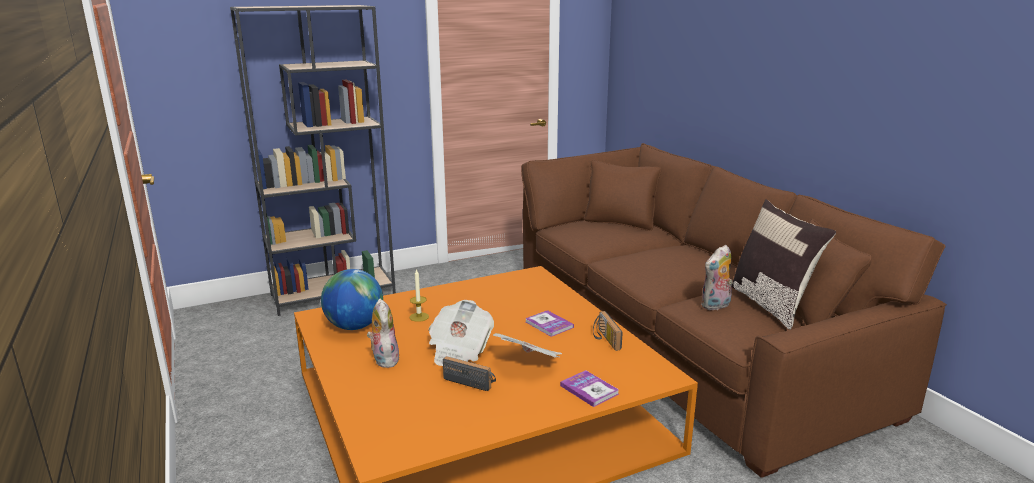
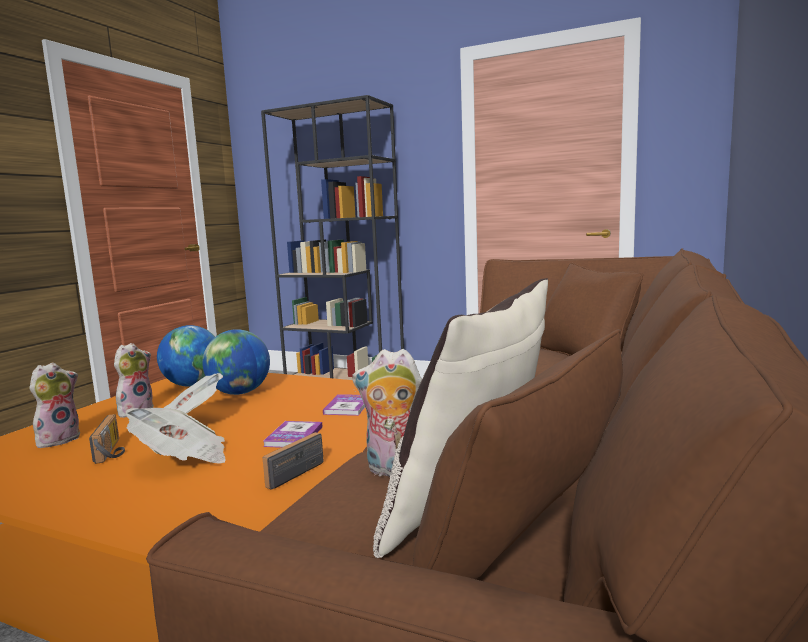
camera: 50 degrees right, 10 degrees down
(401, 397) = (59, 439): none -> plush toy
(419, 317) = (239, 393): candle -> globe
(589, 390) = (133, 509): book -> book (347, 406)

